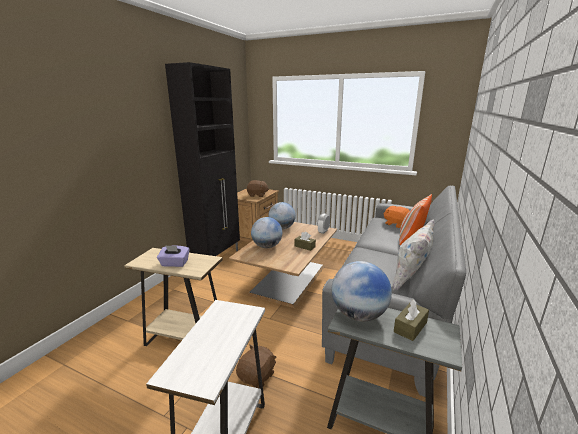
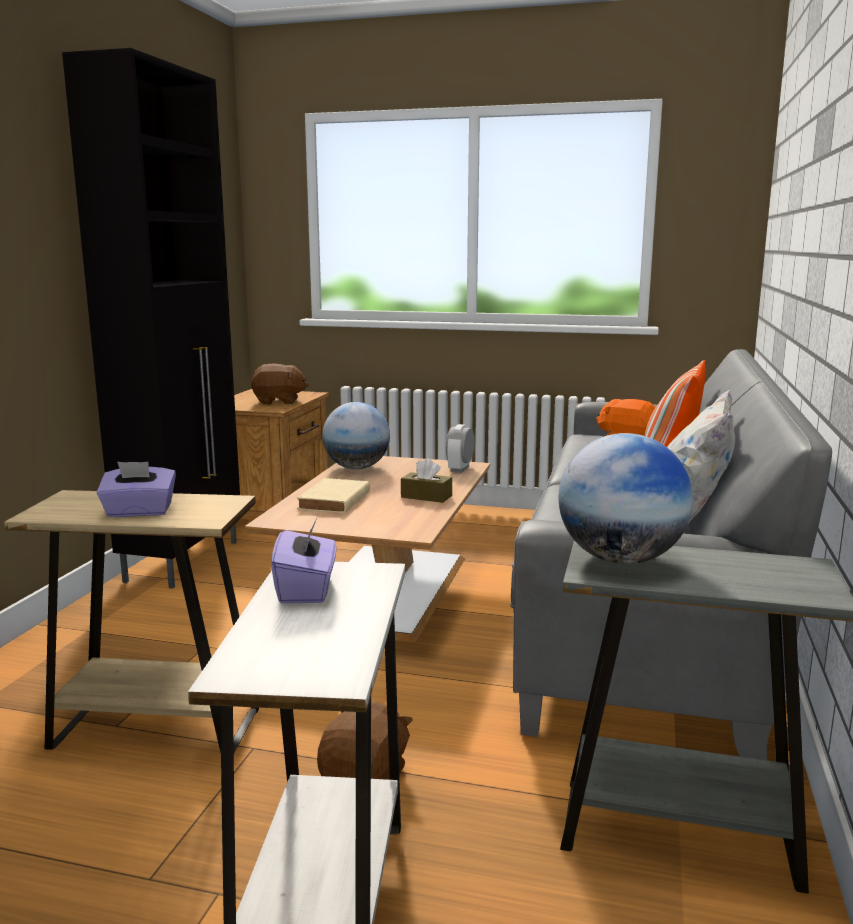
camera: 10 degrees left, 5 degrees down
(218, 321) = (307, 589): none -> purple tissue box
(267, 246) = (333, 501): globe -> beige book
(410, 327) = (736, 568): brown tissue box -> none

